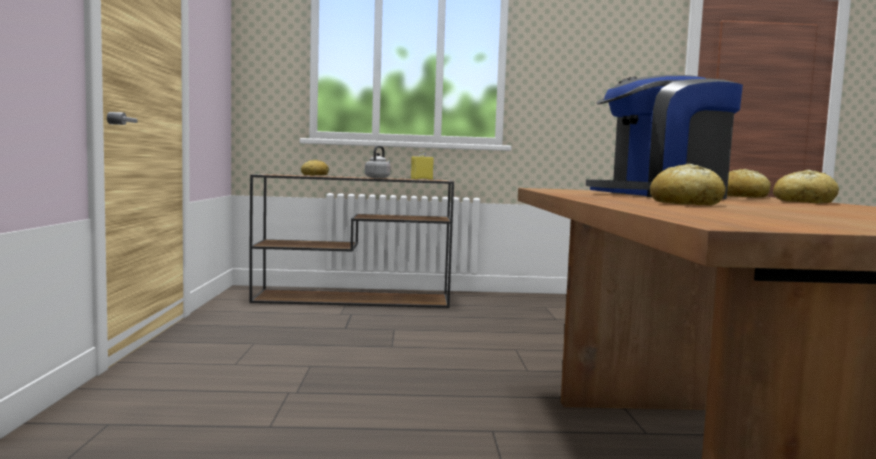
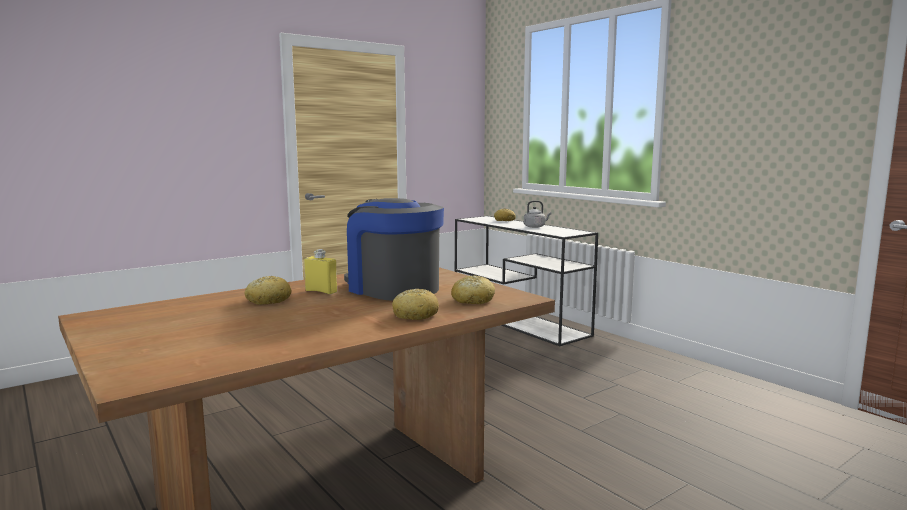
camera: 55 degrees right, 5 degrees up
(355, 299) = (520, 321): brown console table -> white console table
(421, 179) = (564, 231): yellow bottle -> yellow bottle (321, 291)

